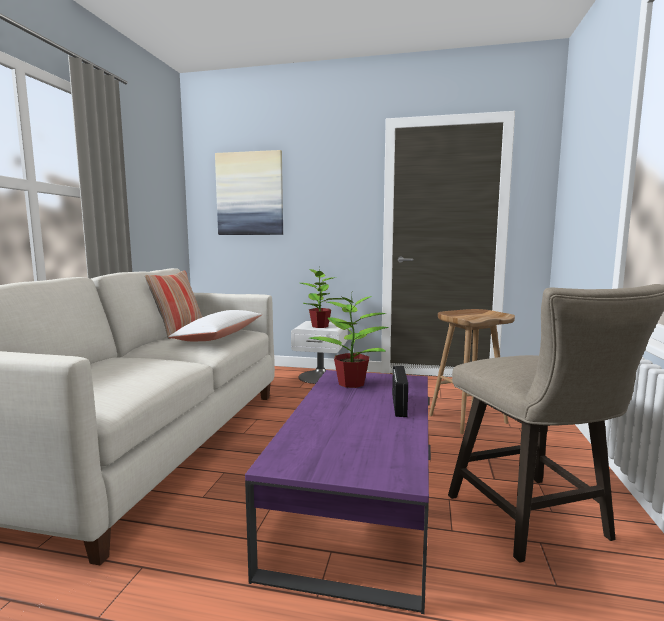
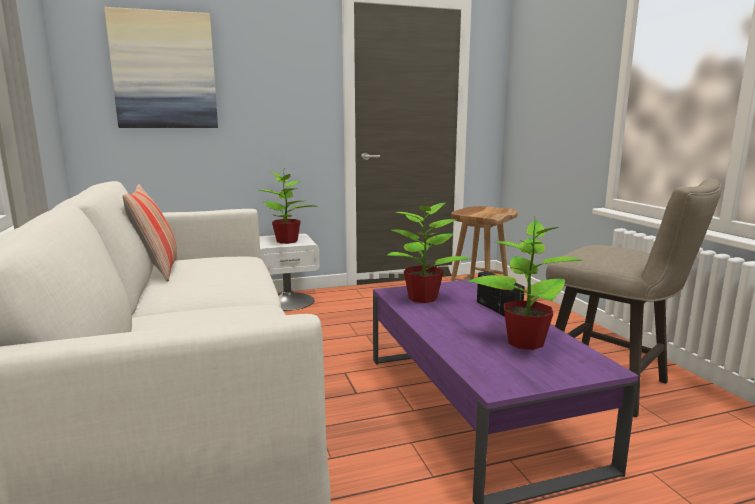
camera: 30 degrees left, 5 degrees up
(219, 336) = (232, 268): white pillow -> none
(371, 436) = (524, 341): none -> potted plant

